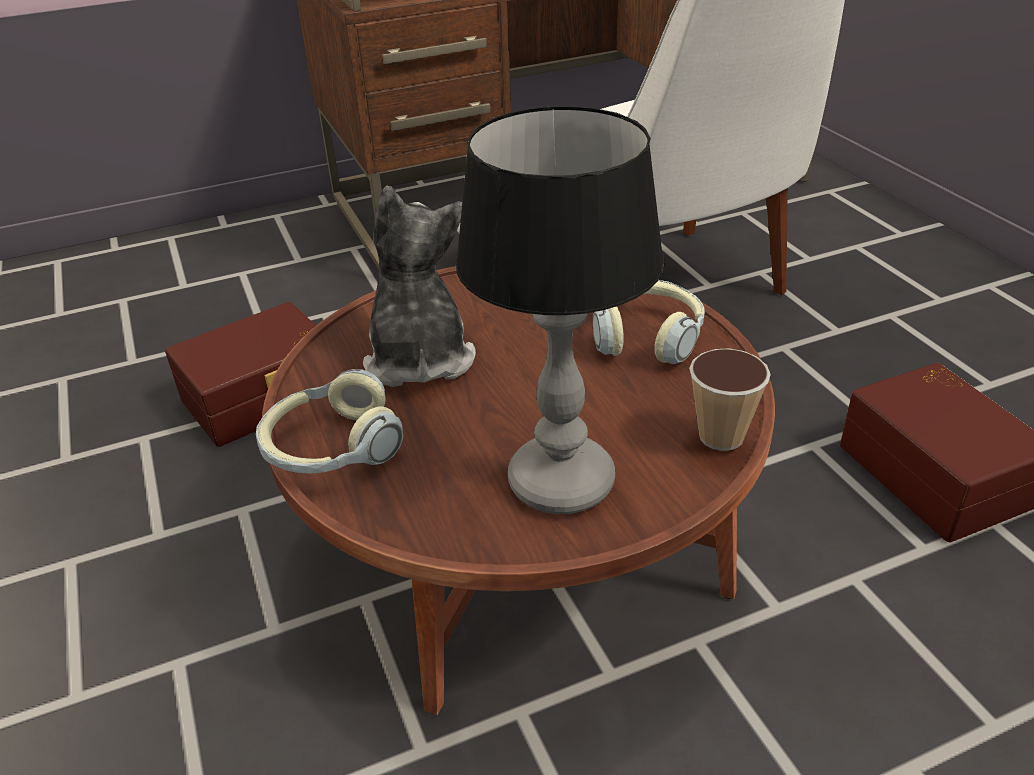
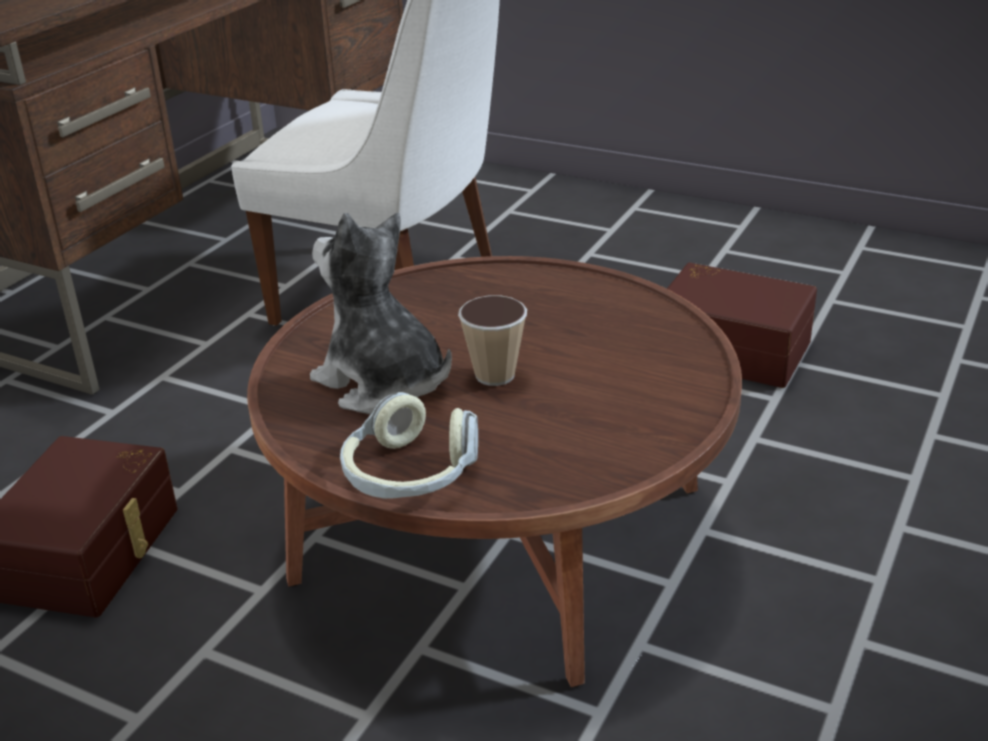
camera: 40 degrees left, 5 degrees down
(563, 482) = (620, 410): table lamp -> none
(647, 336) = (543, 297): headphones -> none
(721, 436) = (686, 335): cup -> cup (495, 375)

